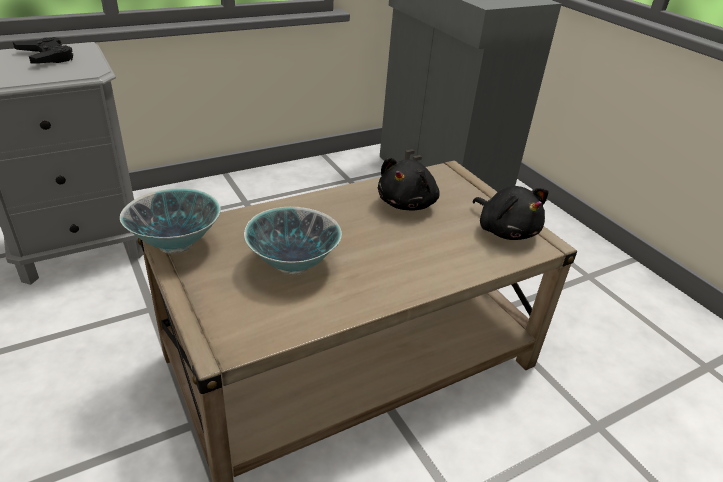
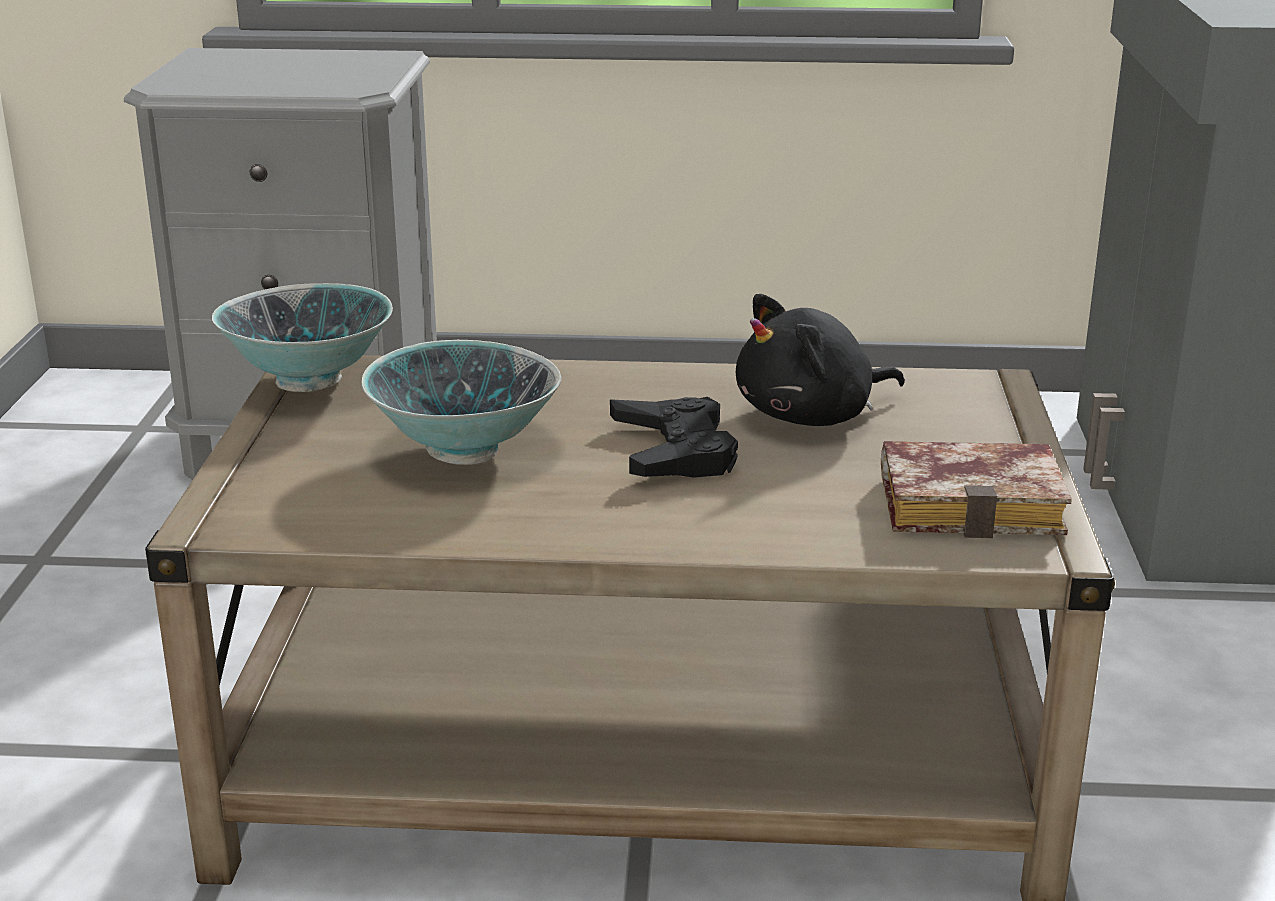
camera: 35 degrees right, 10 degrees down
(46, 57) = (316, 64): black game controller -> black game controller (674, 451)
(505, 230) = (977, 504): black plush toy -> book

